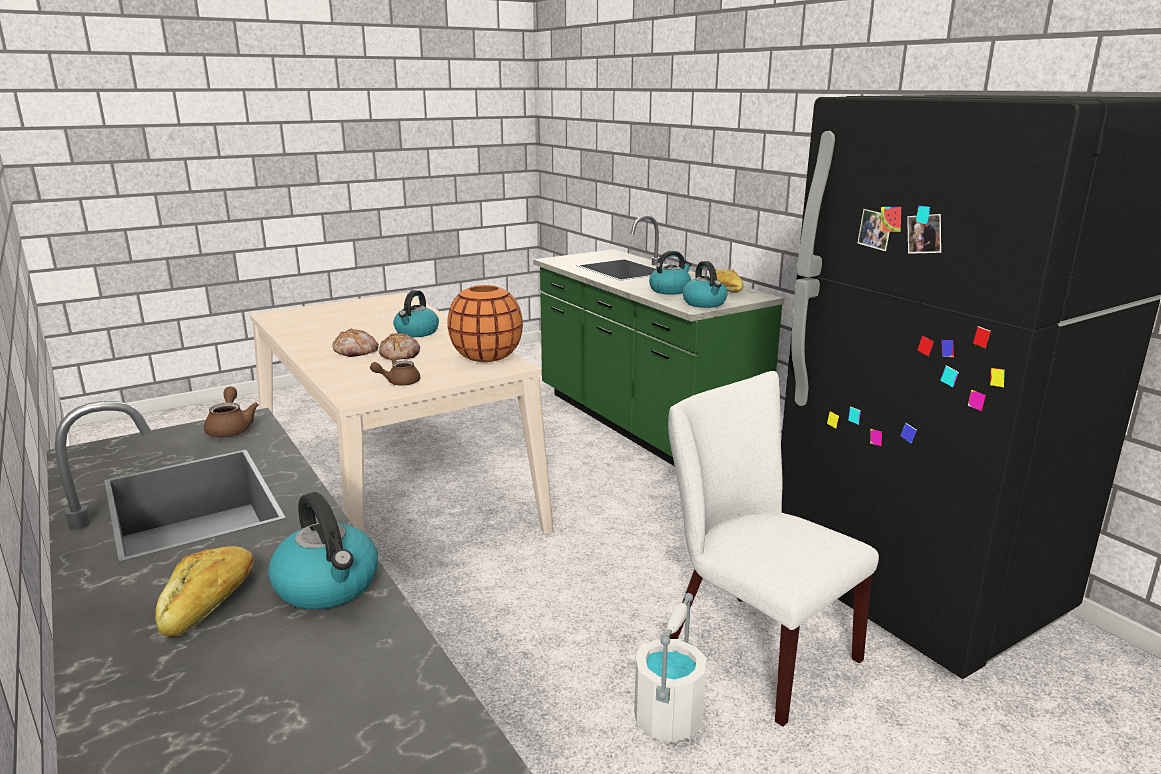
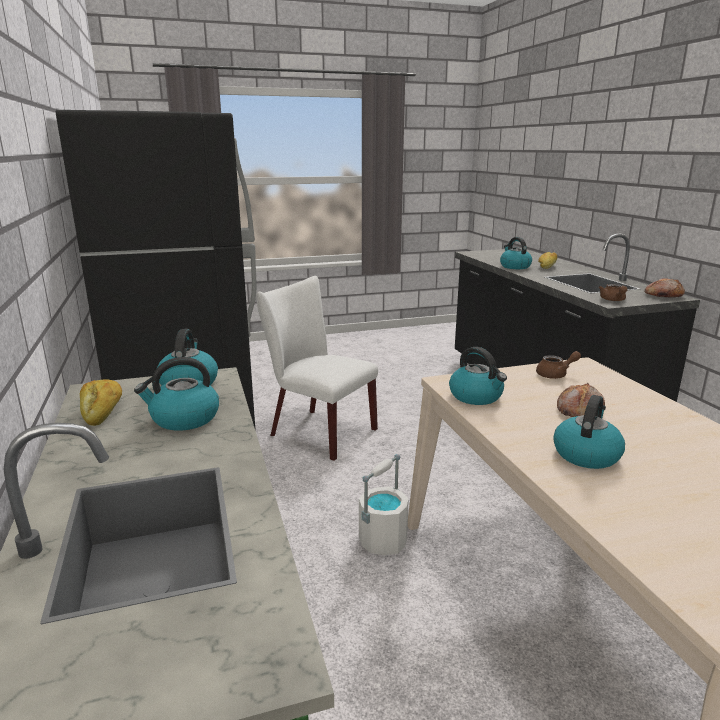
camera: 165 degrees left, 0 degrees up
(356, 351) = (640, 422): bread -> bread (663, 295)
(486, 357) = (476, 396): orange vase -> kettle
(668, 718) = (380, 413): white bucket -> white bucket (383, 540)
(750, 646) = (317, 431): white chair -> white chair turned 150 degrees clockwise

